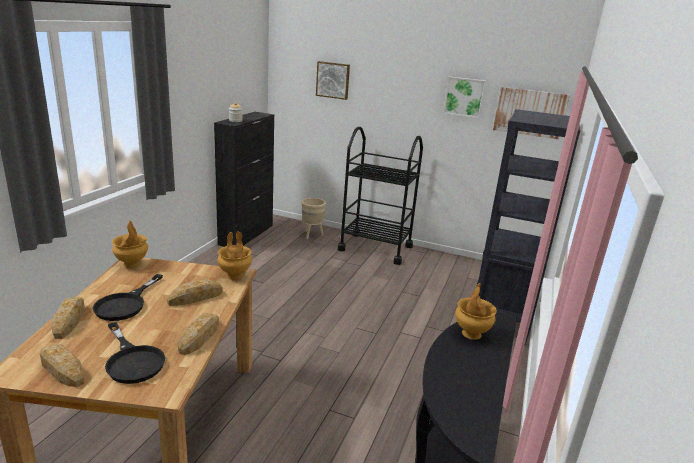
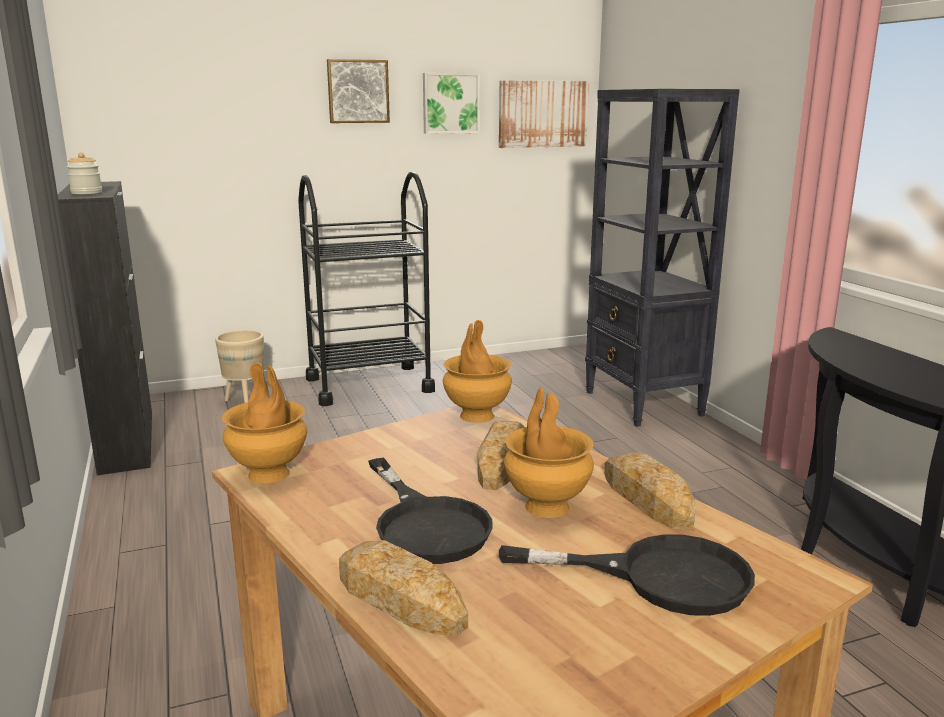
camera: 40 degrees left, 5 degrees down
(62, 369) = (605, 661): bread -> none
(333, 80) = (215, 103): picture -> picture (358, 91)
(471, 333) = (852, 354): brown vase -> brown vase (546, 506)

